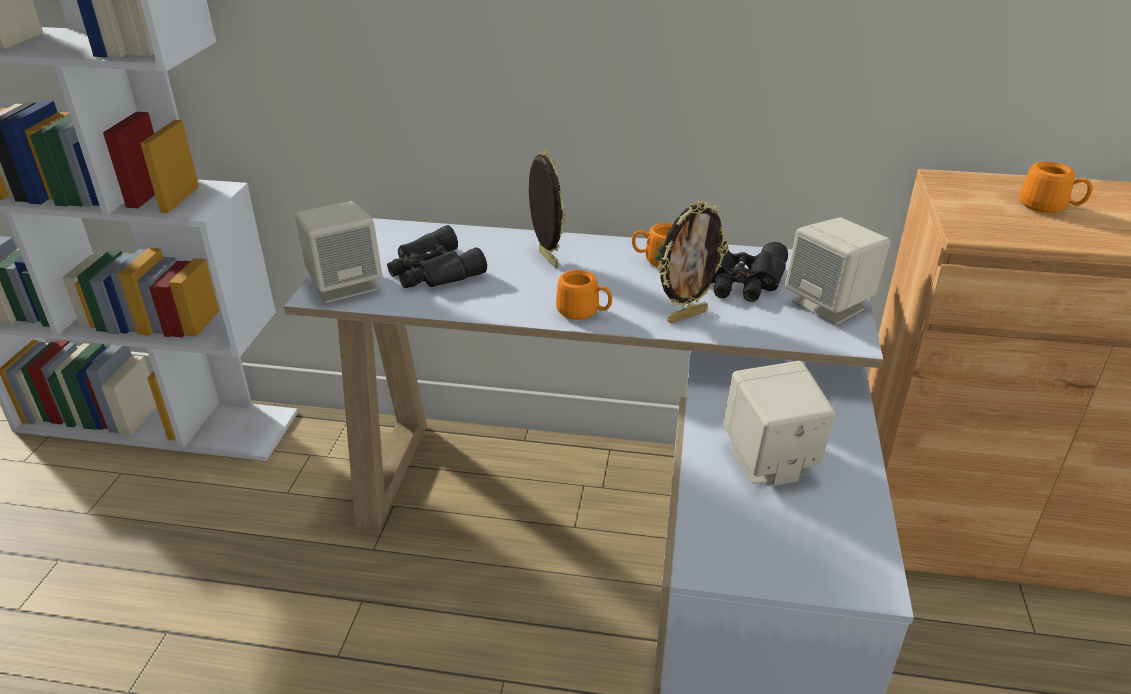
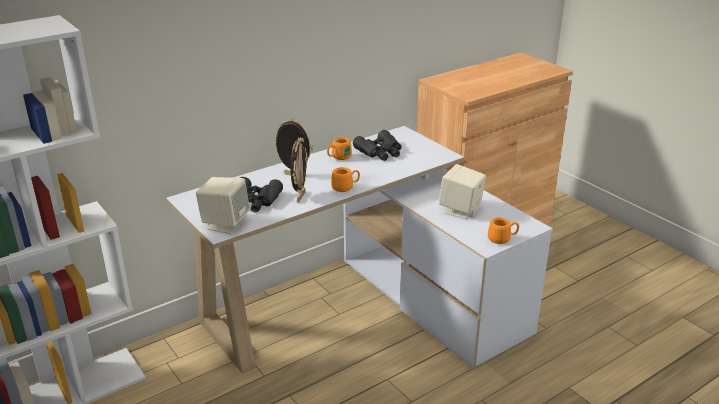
camera: 45 degrees left, 5 degrees down
(686, 315) = (383, 171): picture frame -> picture frame (300, 197)
(829, 305) = (423, 147): beige speaker -> none
(1049, 208) = (477, 79): orange mug -> orange mug (502, 239)

